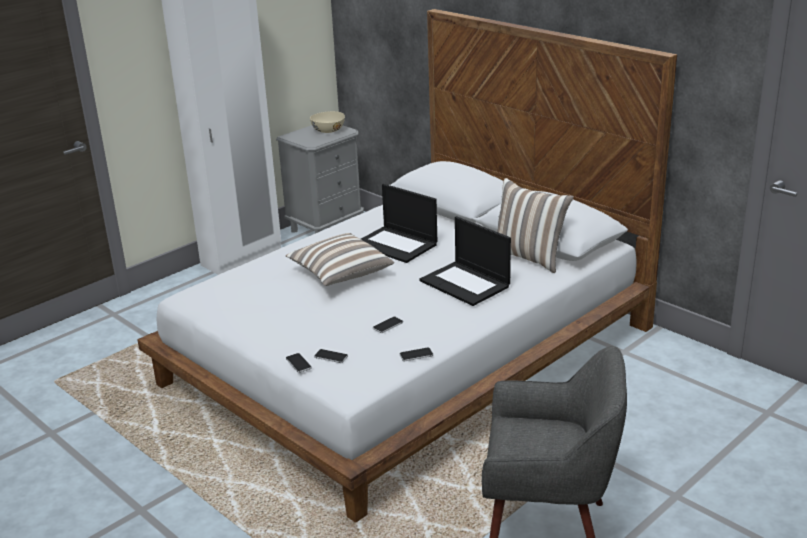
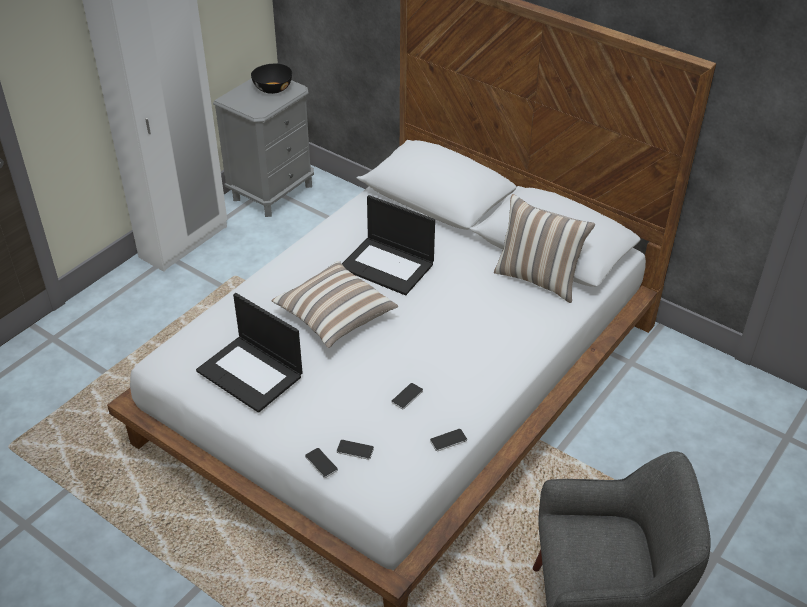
camera: 10 degrees left, 15 degrees up
(328, 130) = (273, 88): beige bowl -> black bowl
(466, 283) = (479, 325): laptop -> laptop (251, 373)

